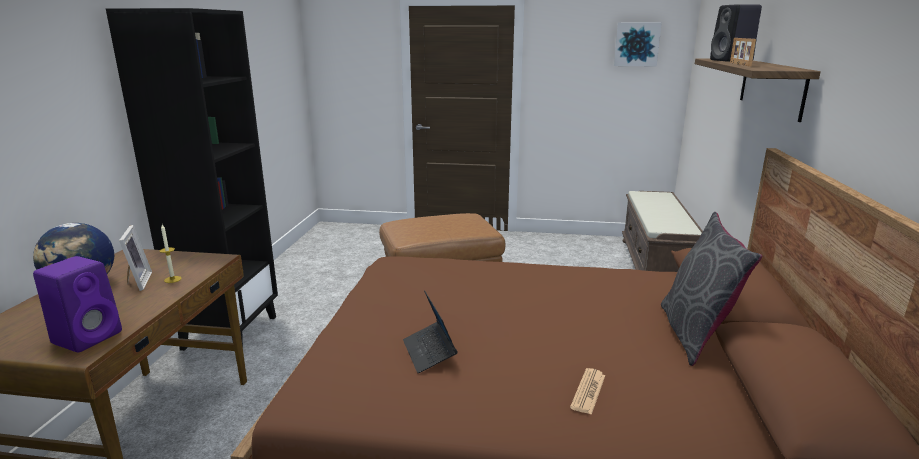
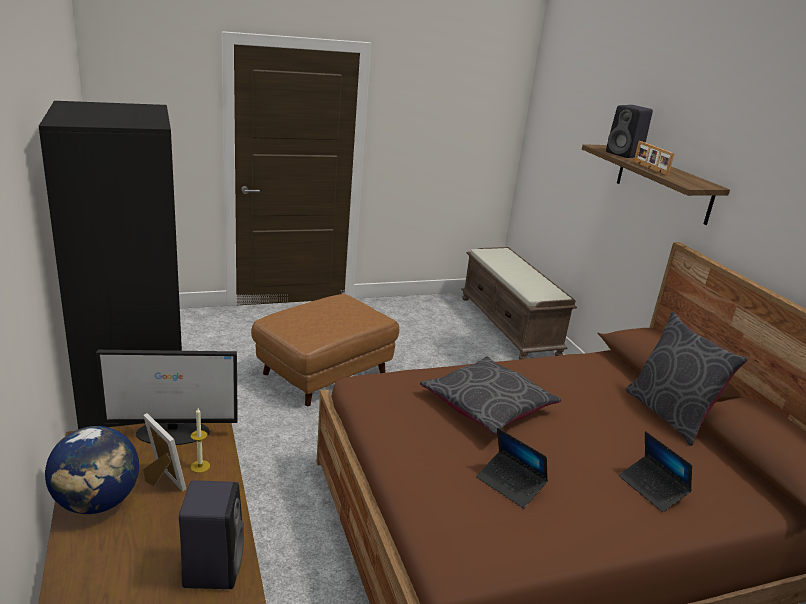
camera: 30 degrees left, 5 degrees up
(89, 336) = (213, 566): purple speaker -> black speaker
(186, 258) = (174, 433): none -> monitor
(483, 291) = (488, 405): none -> grey pillow
(588, 391) = (652, 488): newspaper -> laptop
(636, 44) = (479, 101): picture -> none

